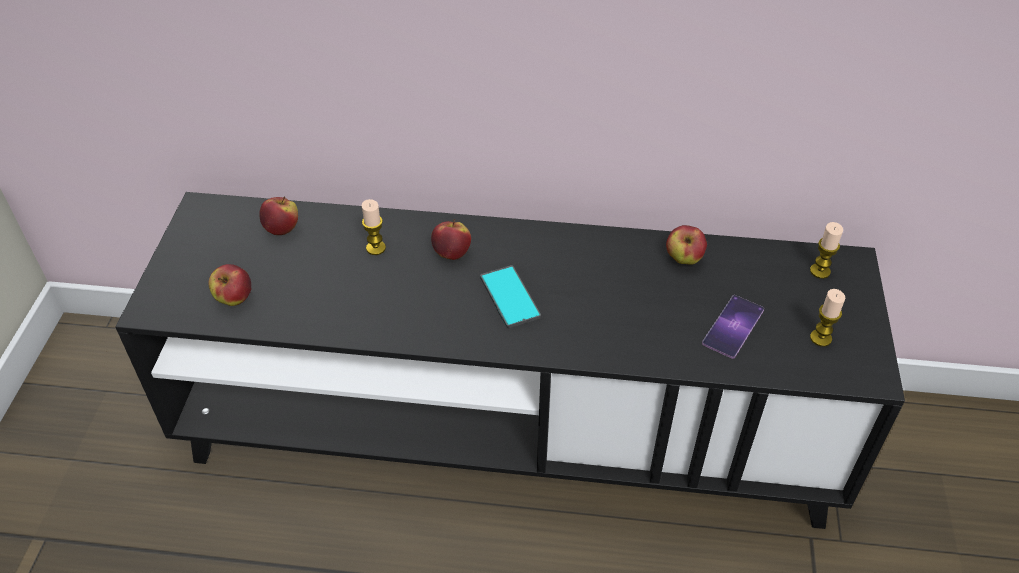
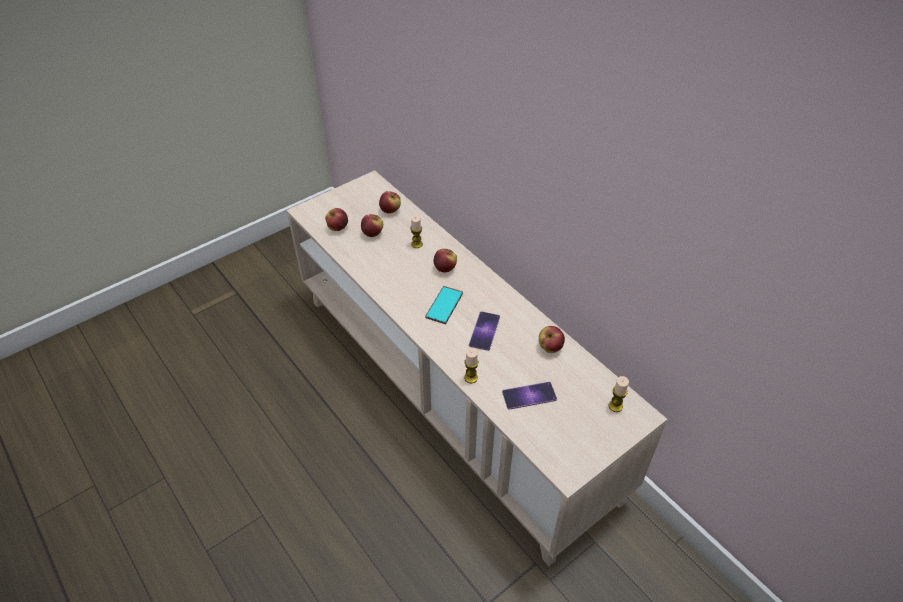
camera: 45 degrees right, 0 degrees up
(297, 273) = (373, 233): none -> apple
(509, 430) = (451, 391): black tv stand -> beige tv stand
(594, 292) = (484, 331): none -> phone
(820, 338) = (566, 435): candle -> candle (471, 377)

